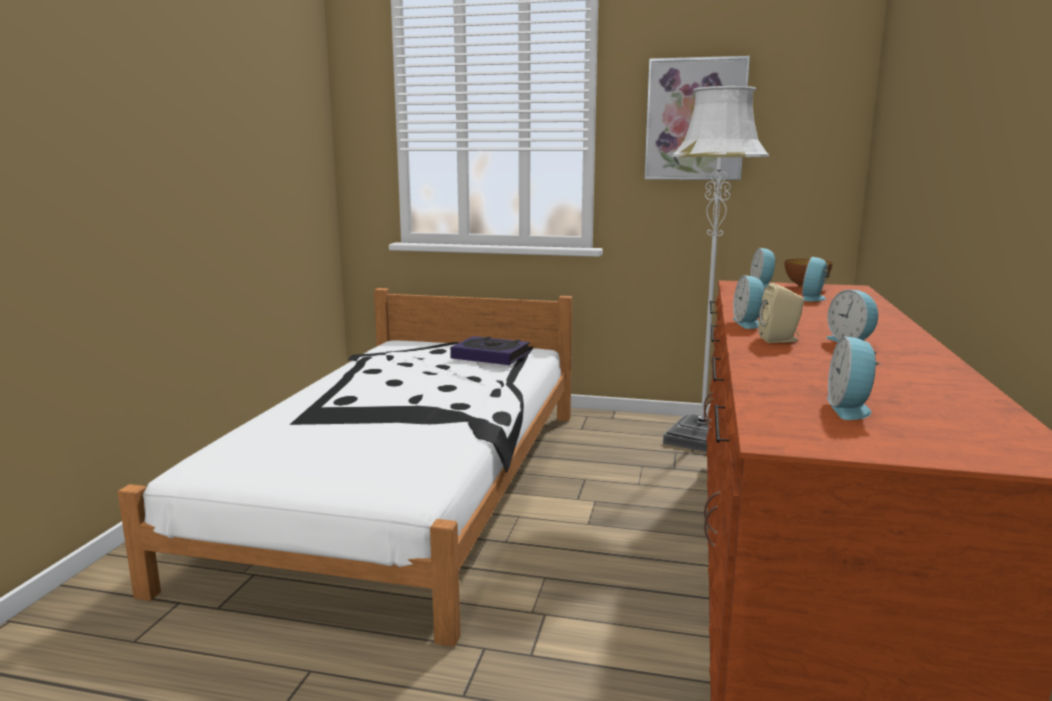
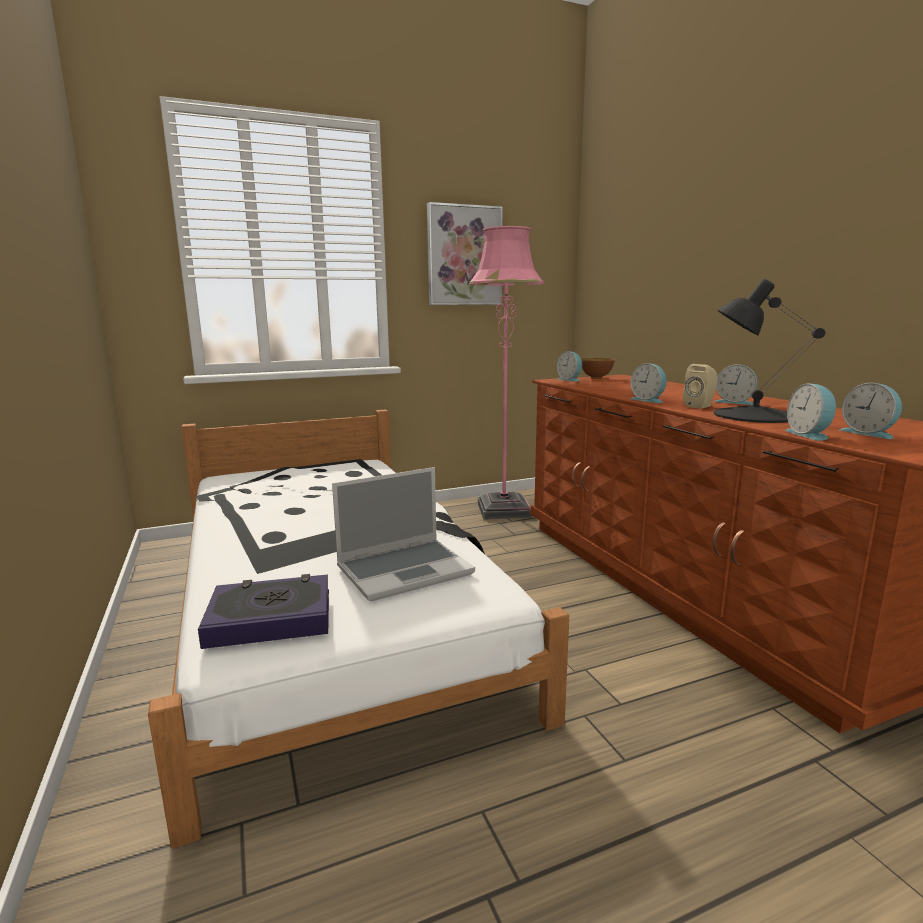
camera: 35 degrees left, 0 degrees up
(384, 451) = (405, 570): none -> laptop
(490, 356) = (344, 472): book -> book (270, 618)
(701, 439) = (503, 510): white floor lamp -> pink floor lamp
(798, 361) = (753, 415): none -> black table lamp
(814, 298) = (625, 383): alarm clock -> alarm clock (810, 434)

